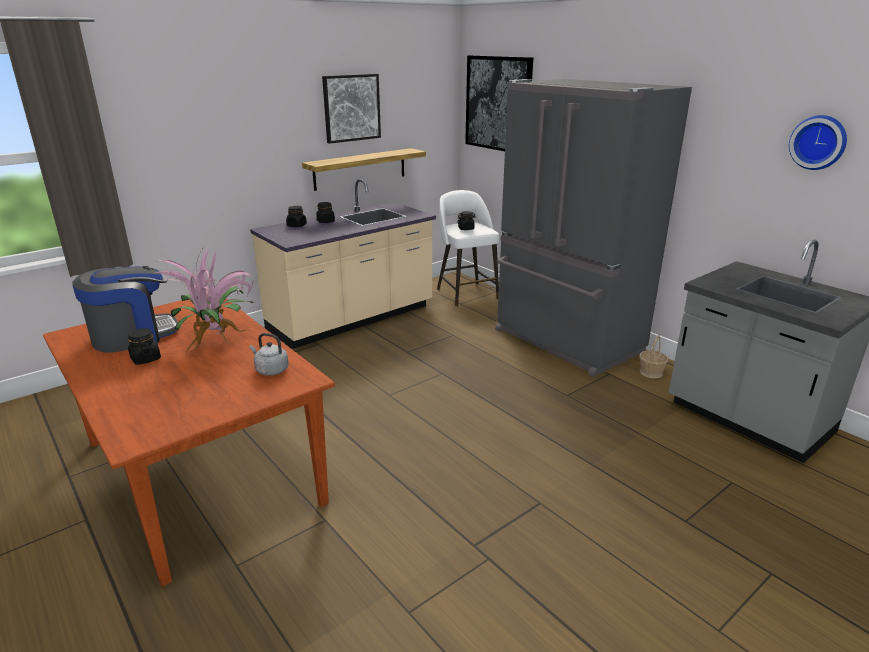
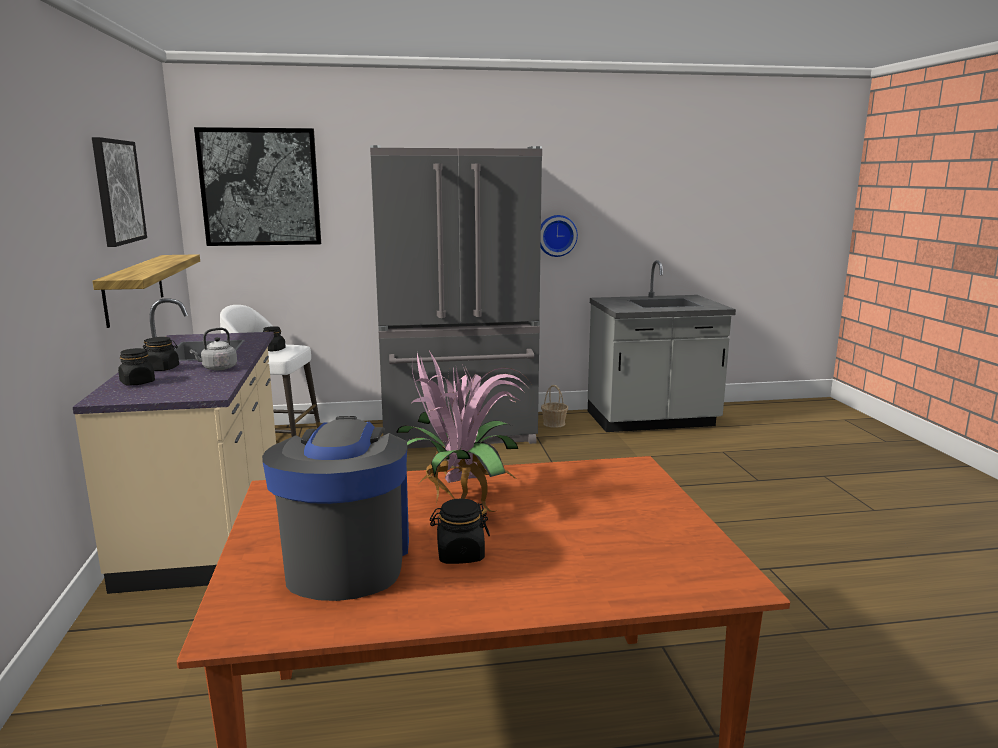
camera: 60 degrees left, 10 degrees down
(270, 370) = (591, 479): grey kettle -> grey kettle (218, 368)
(819, 142) = (631, 188): wall clock -> wall clock (556, 235)

